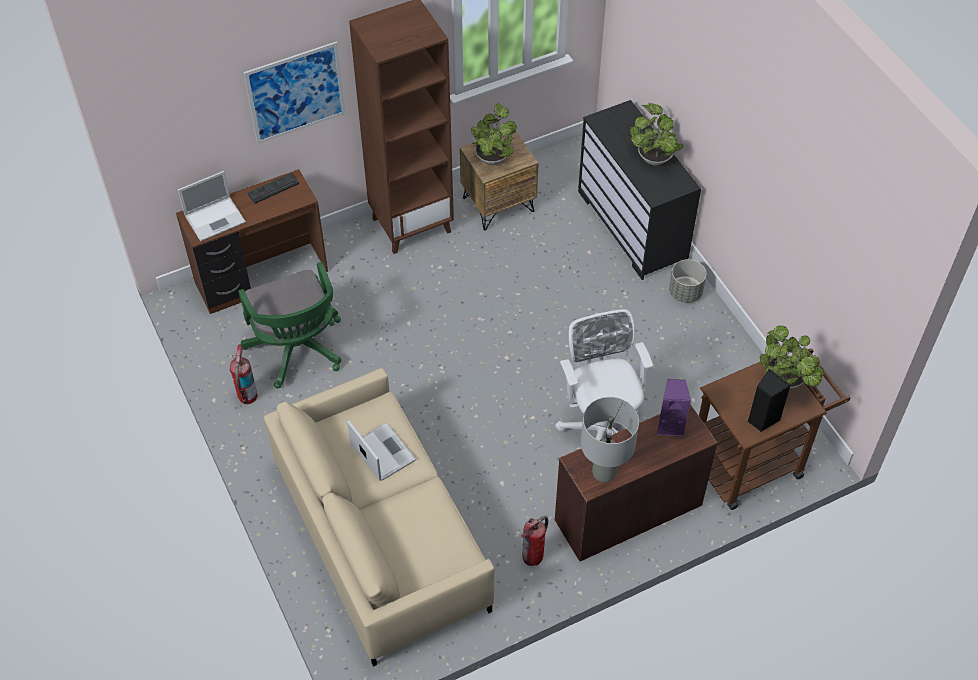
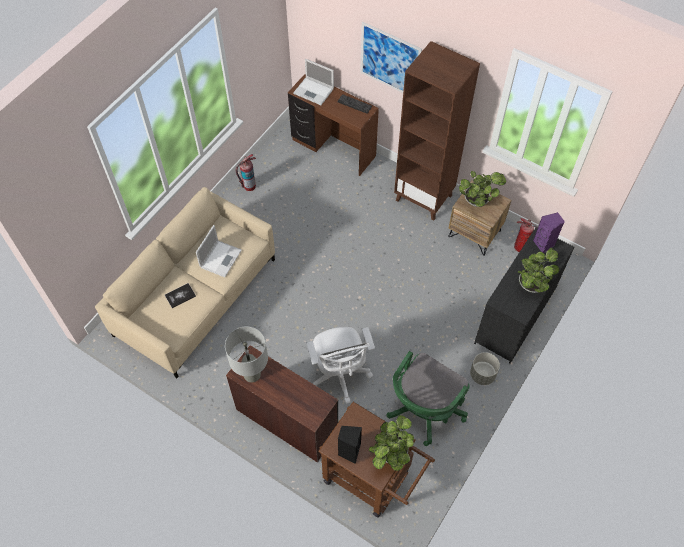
camera: 60 degrees right, 5 degrees up
(298, 351) = (294, 192): green office chair -> green office chair (423, 410)
(409, 523) = (180, 296): none -> book
(533, 557) = (225, 382): fire extinguisher -> fire extinguisher (520, 247)
(601, 429) = (339, 375): white office chair -> white office chair turned 120 degrees clockwise
(670, 425) = (311, 397): purple speaker -> purple speaker (544, 244)

